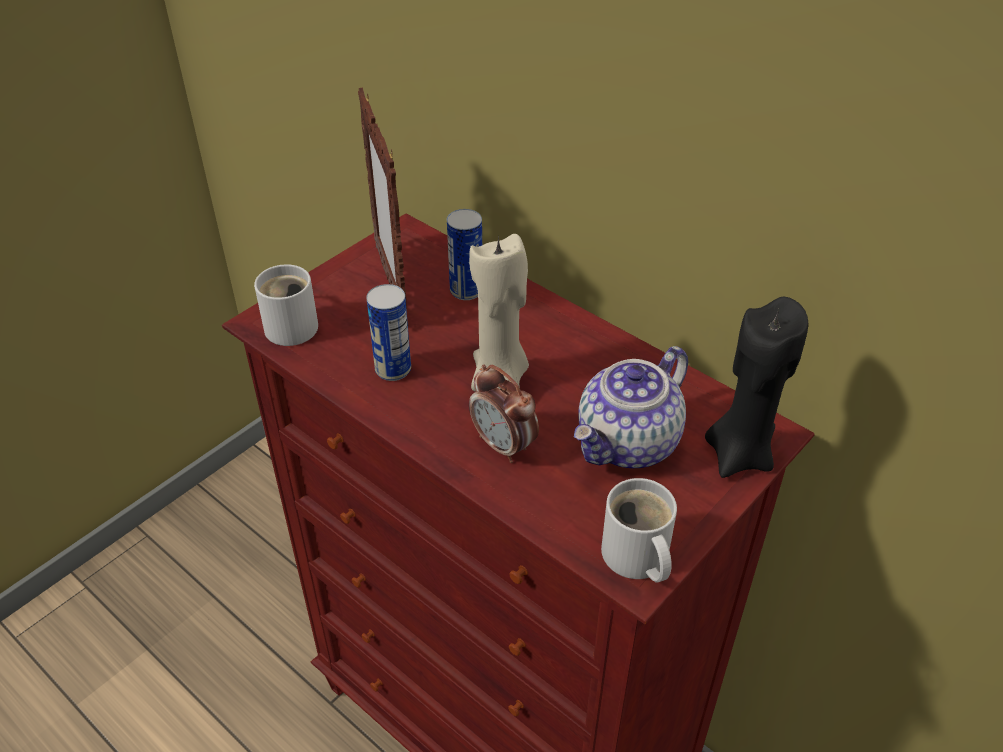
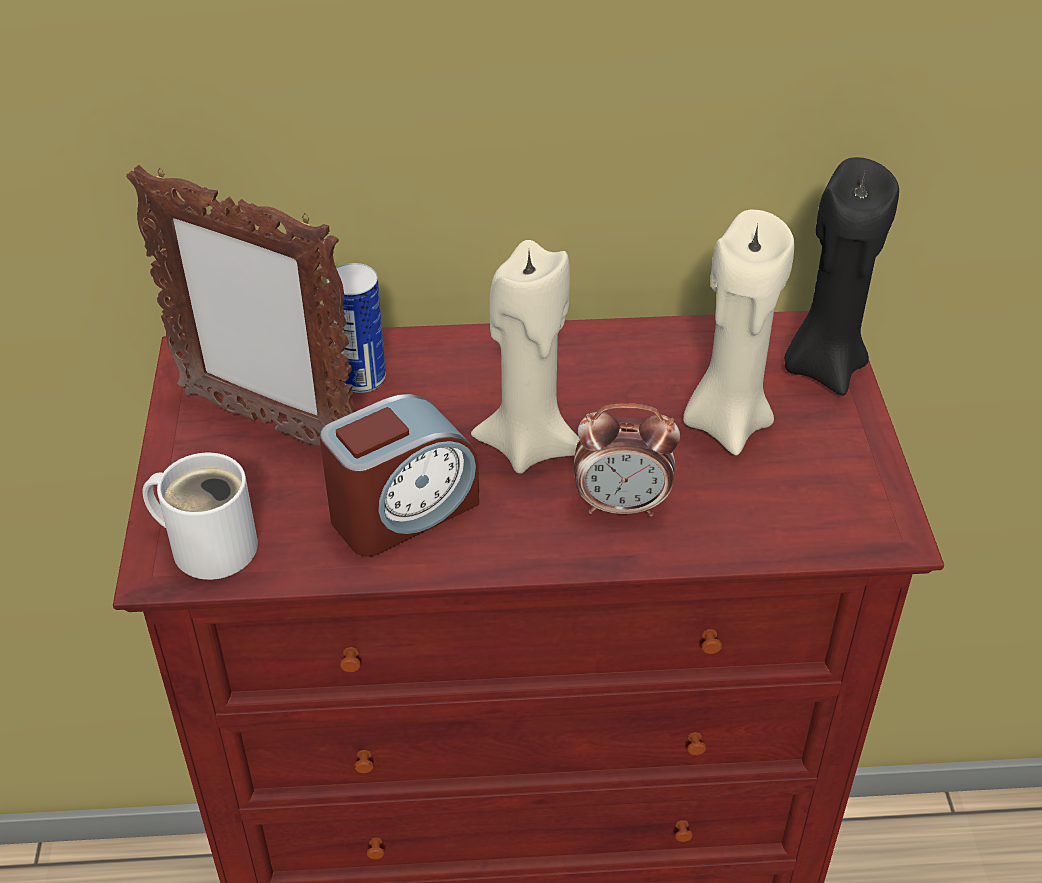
camera: 45 degrees left, 0 degrees up
(393, 369) = (402, 511): can -> alarm clock
(628, 444) = (726, 422): teapot -> beige candle
(635, 558) = (868, 518): white mug -> none

